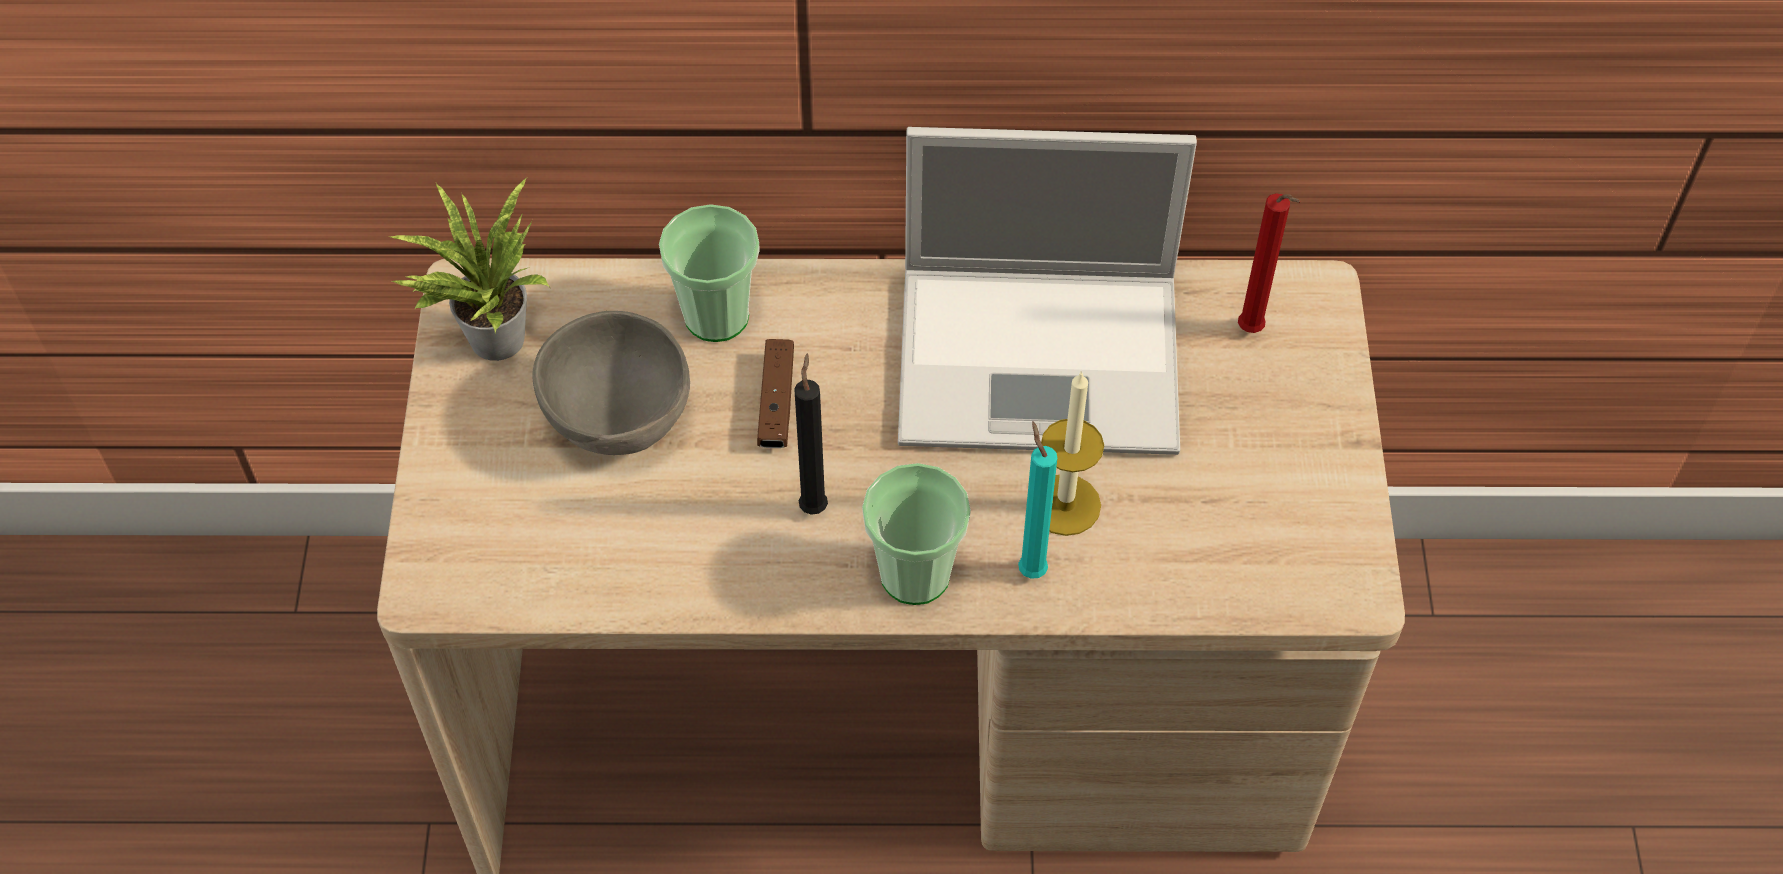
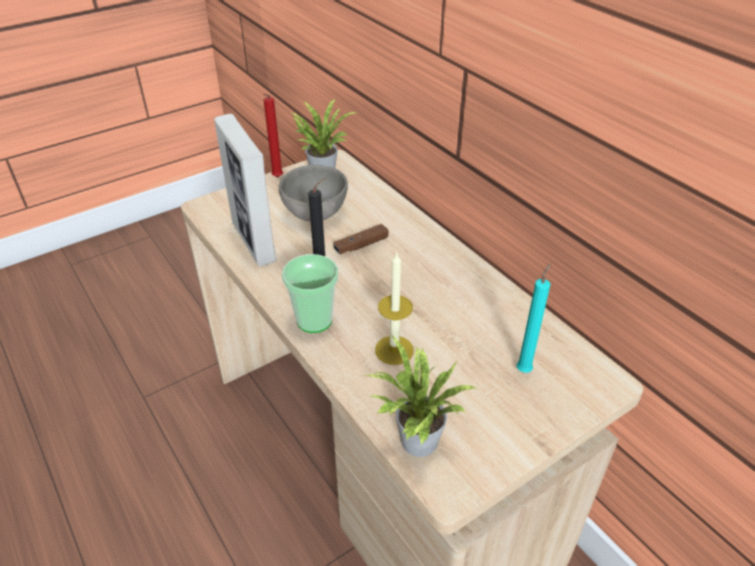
camera: 55 degrees right, 15 degrees down
(624, 560) = (254, 242): none -> picture frame
(716, 316) = (385, 213): cup -> none
(1030, 568) = (350, 354): turquoise candle -> turquoise candle (524, 369)
(1045, 358) = (464, 307): laptop -> none
(1253, 332) = (559, 369): red candle -> red candle (276, 178)
(1258, 586) = (415, 444): none -> potted plant

